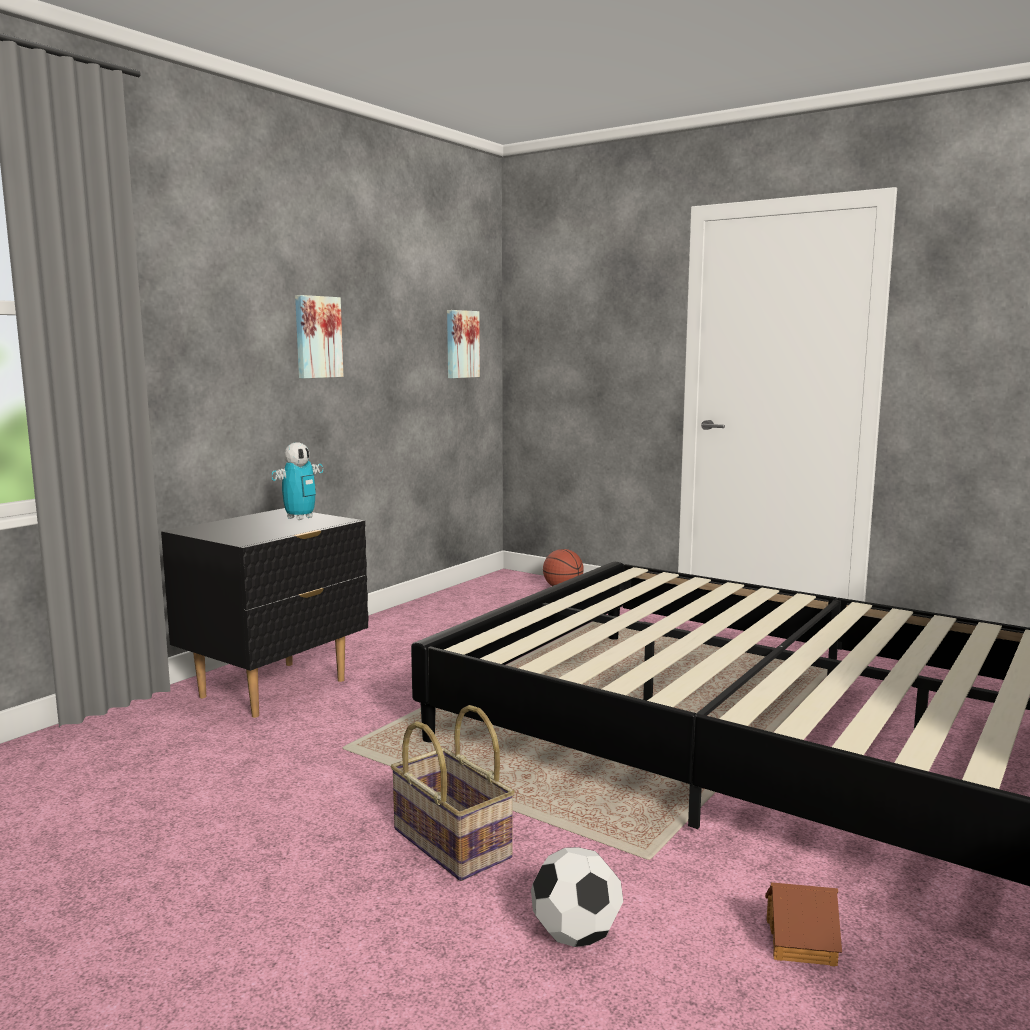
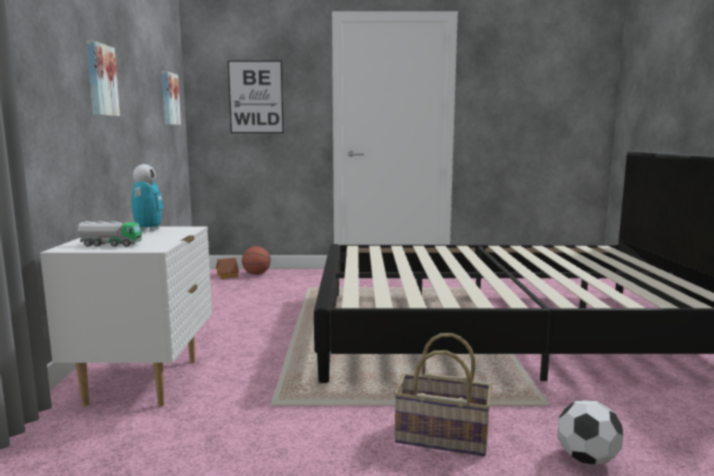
camera: 35 degrees left, 0 degrees up
(226, 531) = (110, 244): none -> toy truck
(275, 689) = (145, 381): black nightstand -> white nightstand
(584, 337) = (256, 97): none -> picture
(802, 941) = (667, 417): toy house -> toy house (228, 275)

